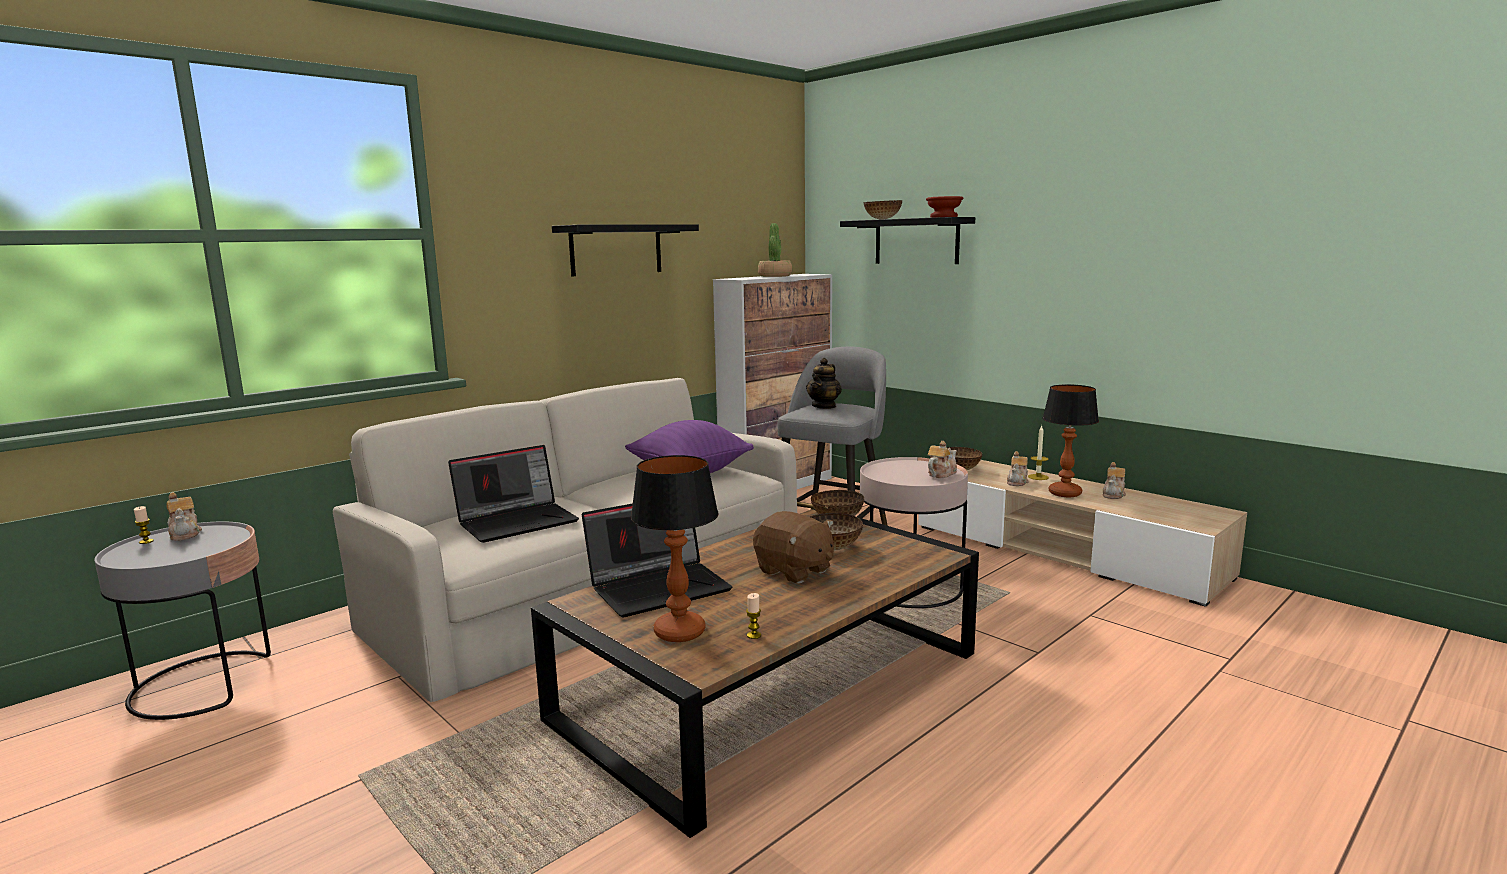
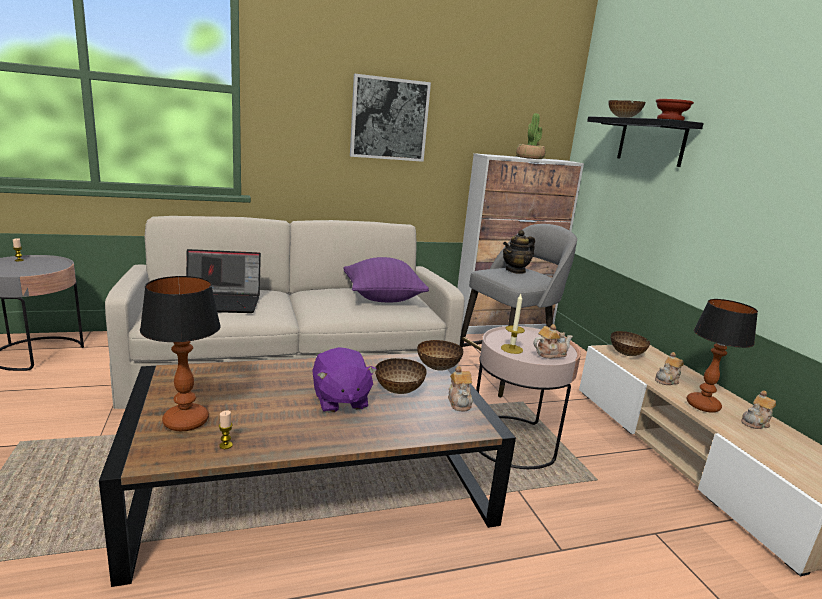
camera: 25 degrees right, 5 degrees up
(185, 534) = (41, 260): teapot -> teapot (459, 402)
(616, 250) = (389, 119): black shelf -> picture
(660, 587) = (234, 379): laptop -> none
(794, 571) = (340, 400): brown plush toy -> purple plush toy
(1038, 477) = (694, 381): candle -> candle (511, 349)

